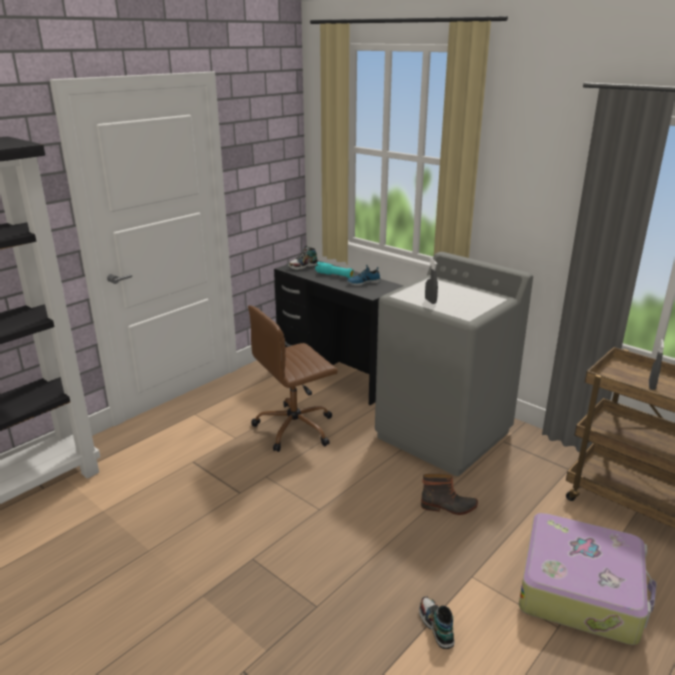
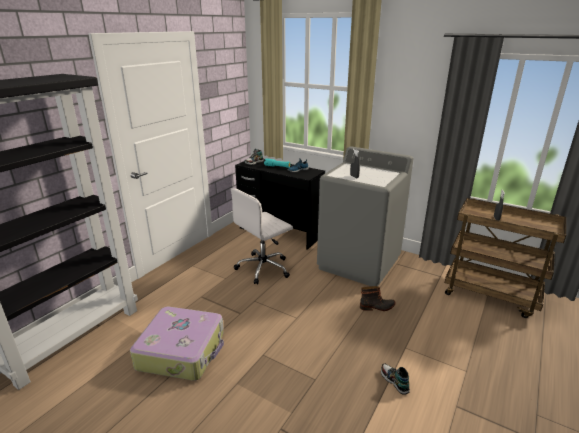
camera: 10 degrees left, 0 degrees up
(296, 428) = (264, 268): brown office chair -> white office chair
(581, 589) = (472, 346): suitcase -> suitcase (182, 350)

